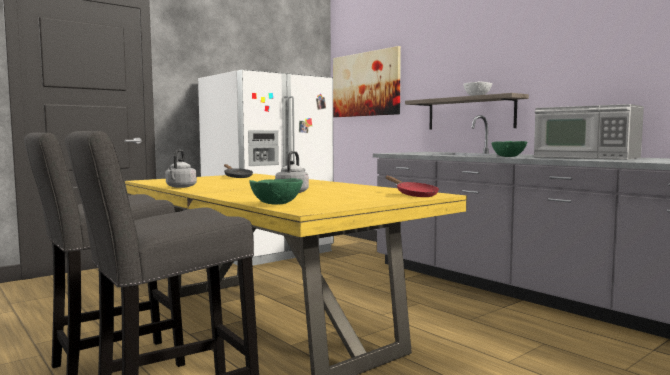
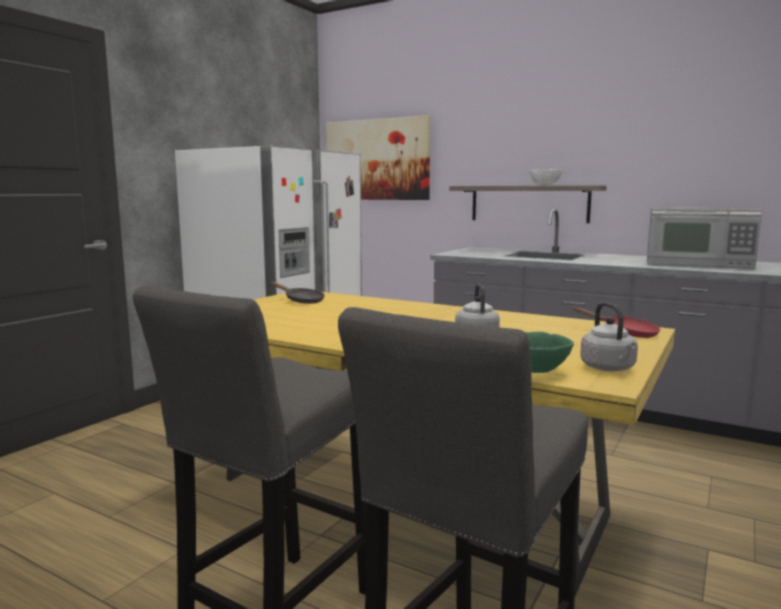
camera: 20 degrees left, 5 degrees up
(180, 187) = (291, 334): grey kettle -> grey kettle (609, 368)
(509, 157) = (621, 263): green bowl -> none

